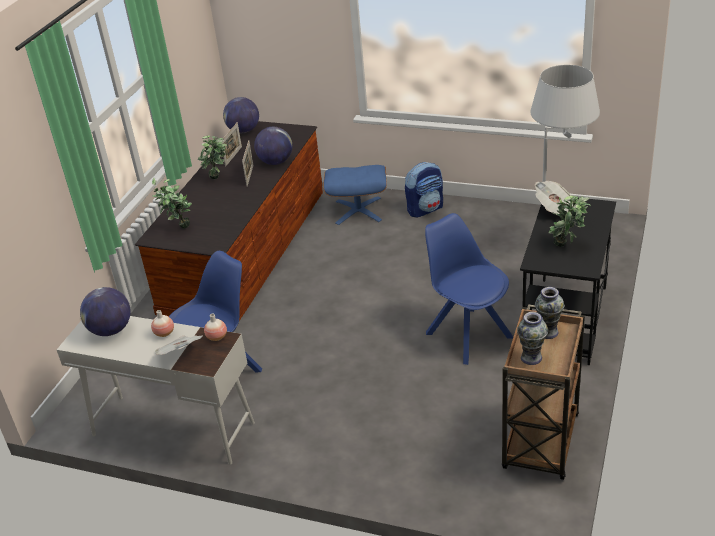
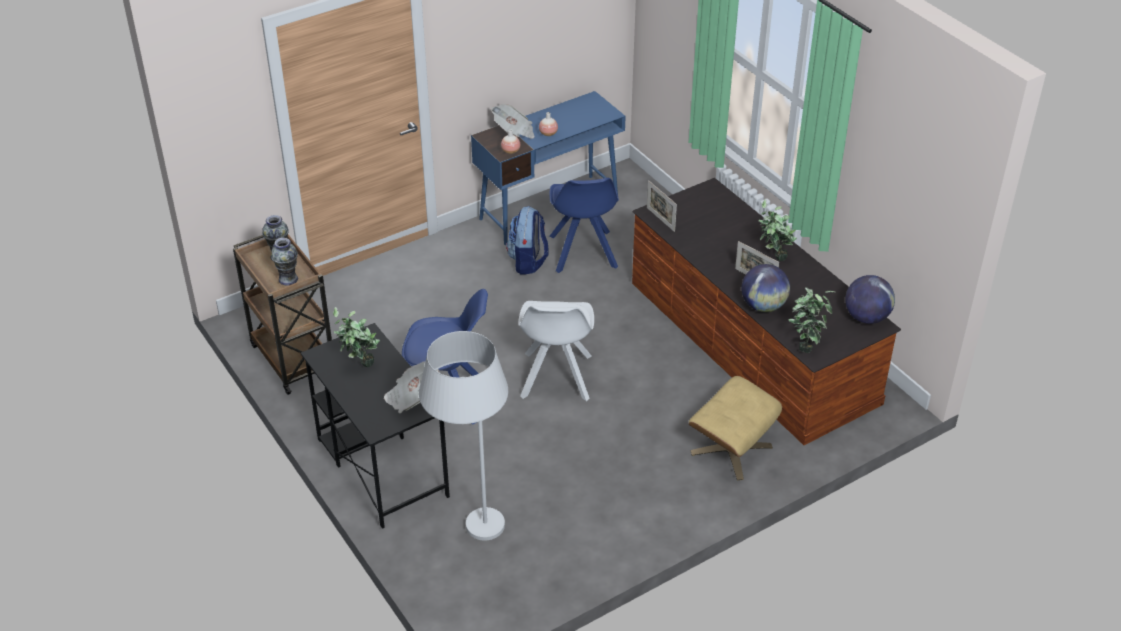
camera: 125 degrees right, 5 degrees up
(111, 330) = (585, 115): globe -> none
(172, 429) = (550, 209): white desk -> blue desk
(178, 228) = (709, 205): potted plant -> potted plant (805, 345)
(233, 156) = (812, 286): picture frame -> picture frame (660, 219)
(358, 211) = (731, 449): blue ottoman -> beige ottoman
(382, 302) = (556, 378): none -> white chair
(425, 209) = (672, 499): backpack -> backpack (528, 262)

